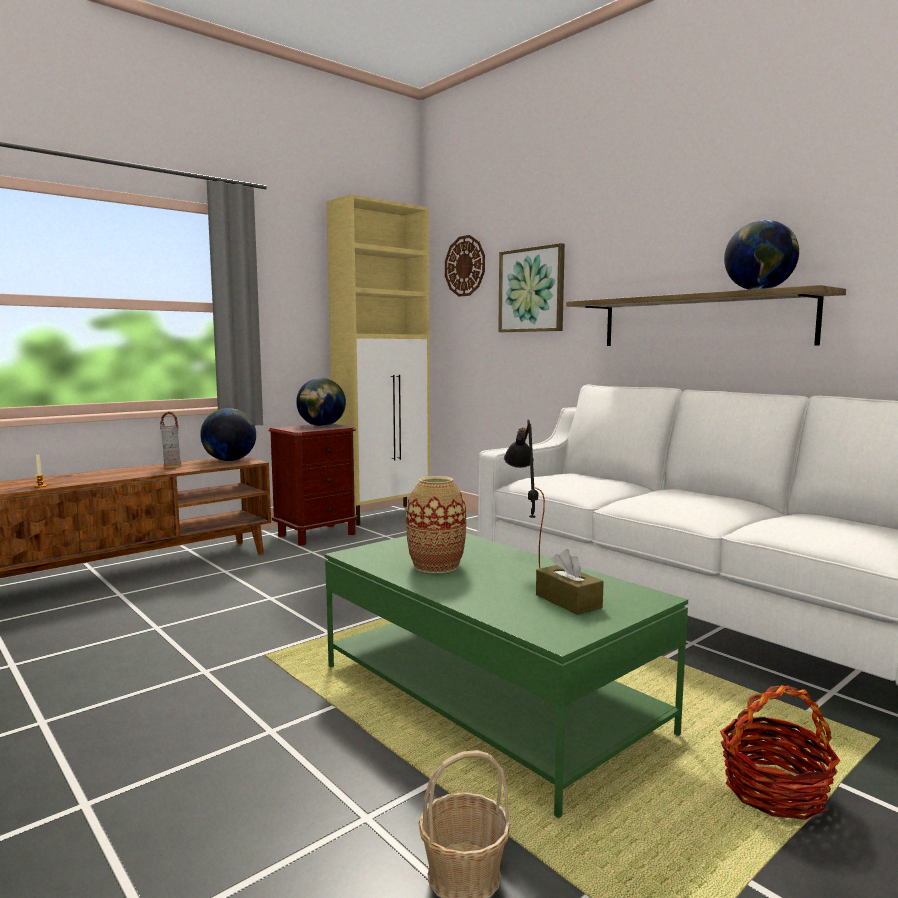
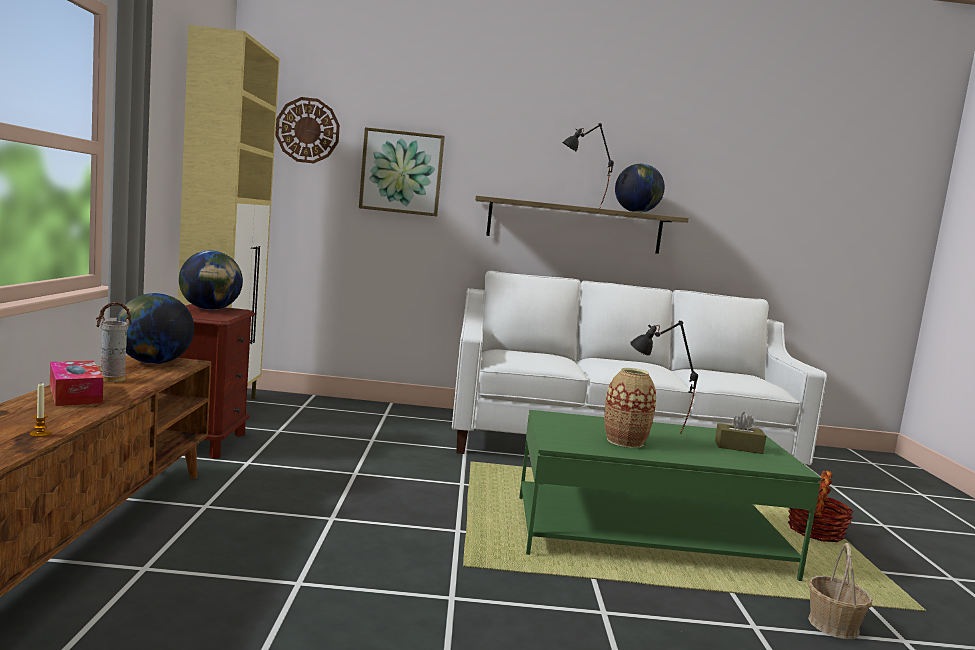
camera: 50 degrees left, 0 degrees up
(126, 471) = (75, 394): none -> tissue box
(674, 294) = (581, 206): none -> black table lamp

